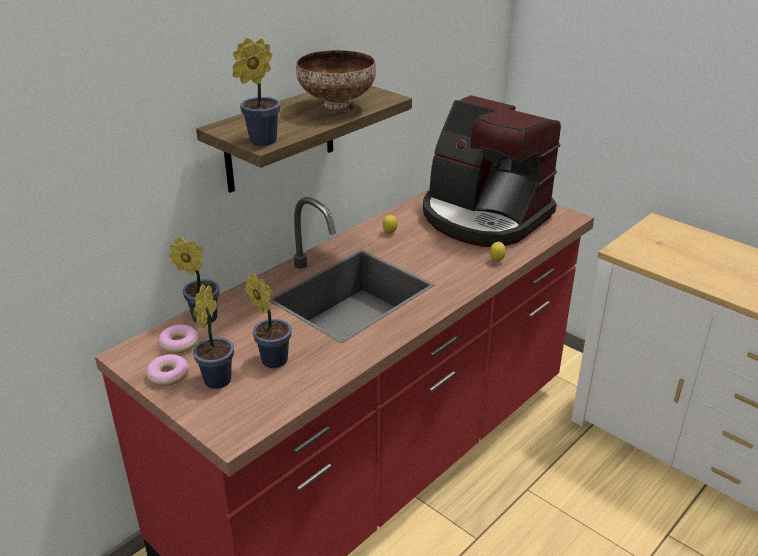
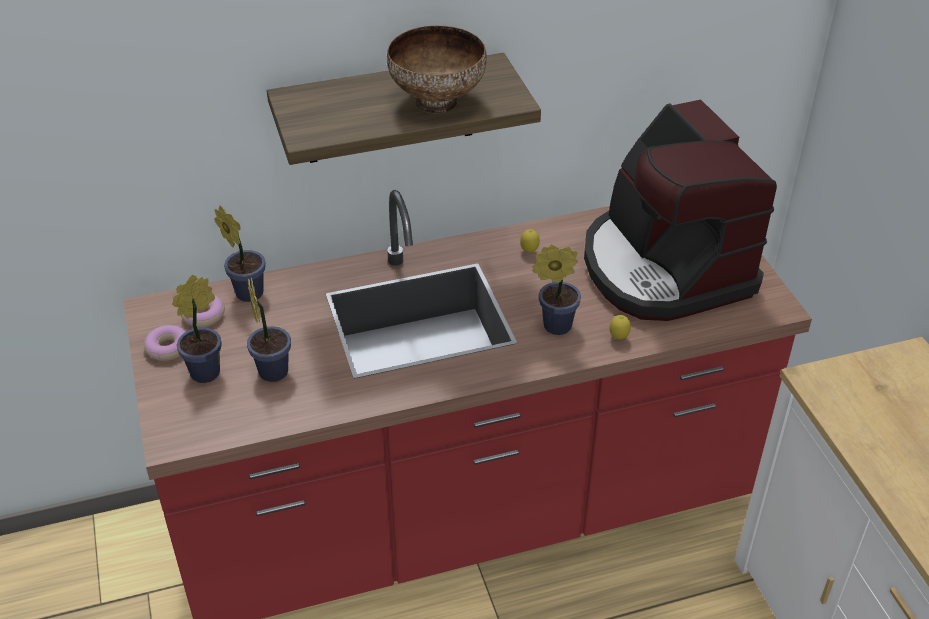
camera: 30 degrees right, 10 degrees up
(259, 141) = (306, 131): potted plant -> potted plant (553, 326)

